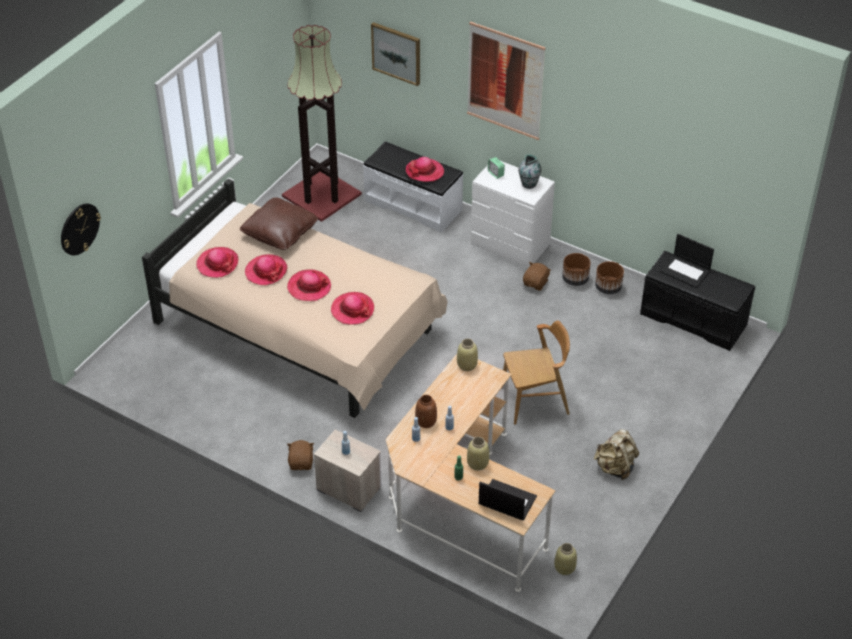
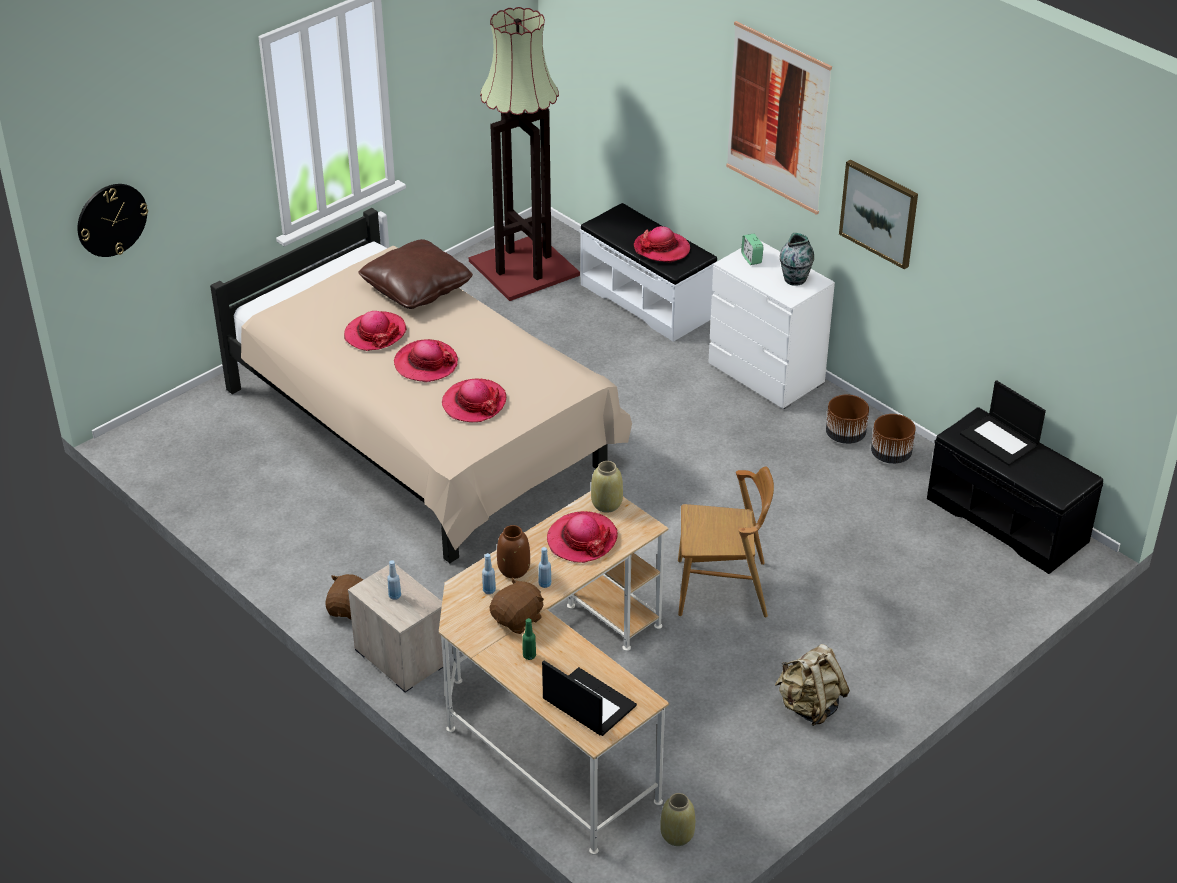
camera: 15 degrees right, 5 degrees down
(217, 264) = (313, 313): hat -> hat (581, 539)
(396, 53) = (642, 67): picture -> picture (879, 213)
(477, 463) = (565, 642): beige vase -> none
(536, 283) = (785, 430): brown plush toy -> brown plush toy (518, 619)

